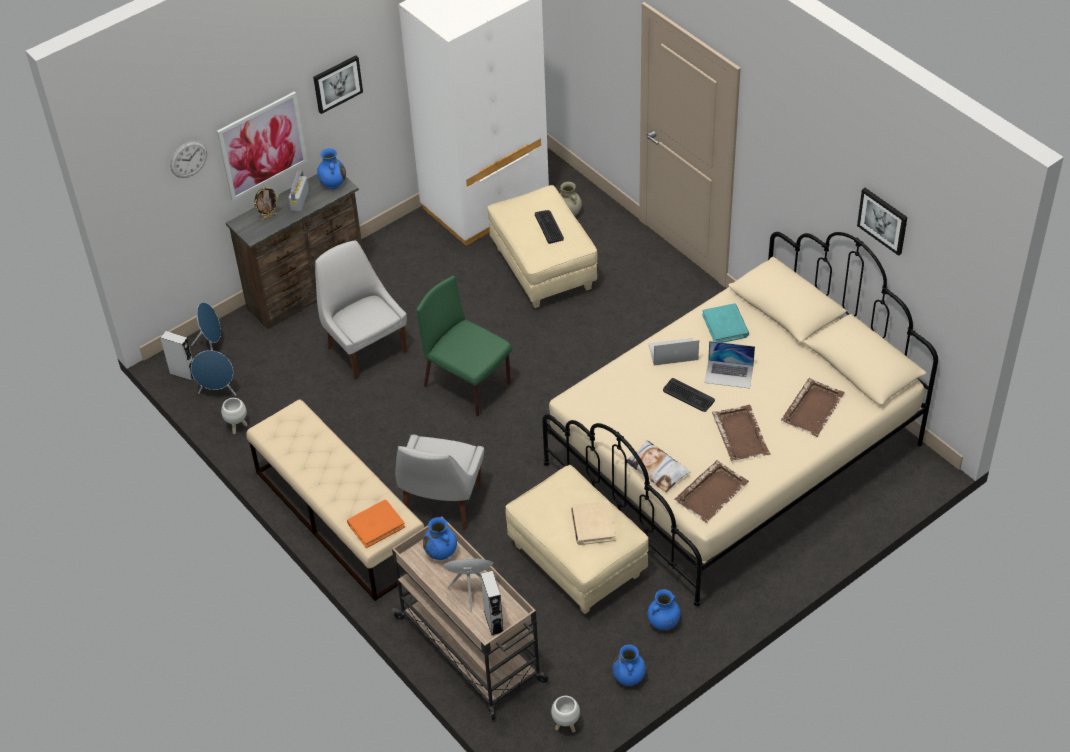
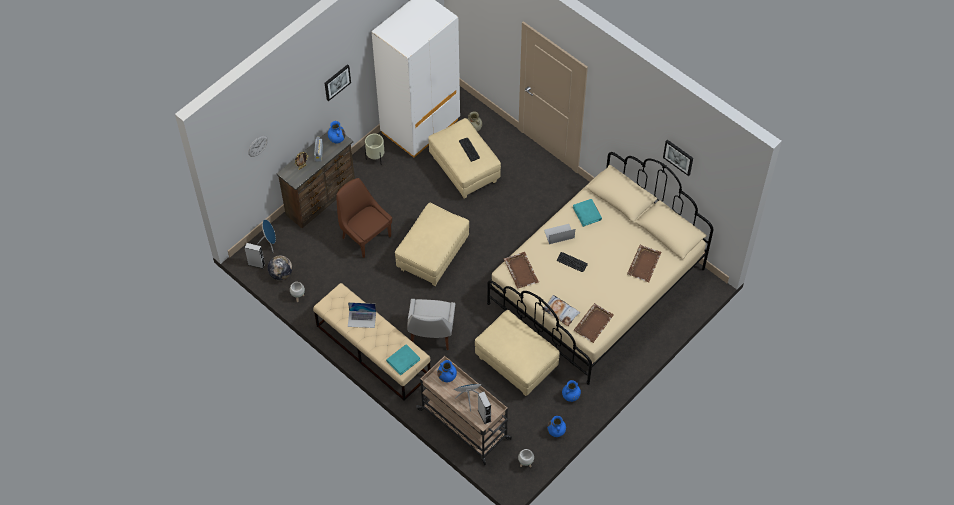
camera: 10 degrees left, 10 degrees up
(218, 391) = (281, 274): blue speaker -> globe
(262, 146) = (296, 126): picture -> none
(365, 348) = (365, 236): white chair -> brown chair
(376, 525) = (403, 360): orange book -> turquoise book
(406, 242) = (375, 158): none -> beige planter
(468, 386) = (433, 255): green chair -> beige ottoman
(592, 525) = (527, 347): beige book -> none
(729, 374) = (593, 246): laptop -> laptop (362, 319)
(740, 434) = (605, 284): brown tray -> brown tray (521, 271)

